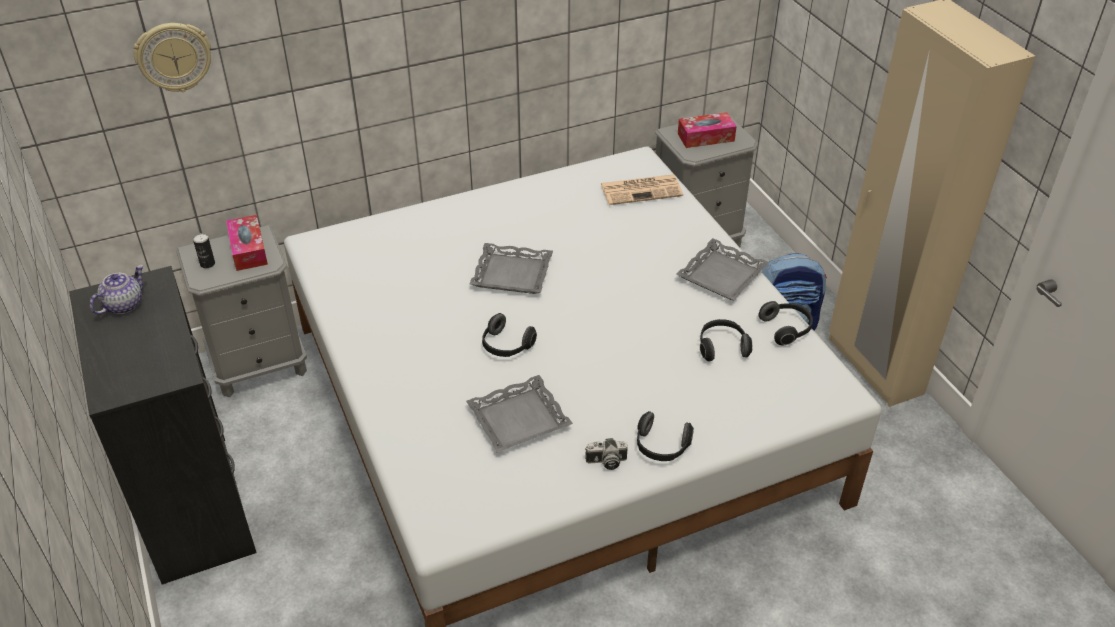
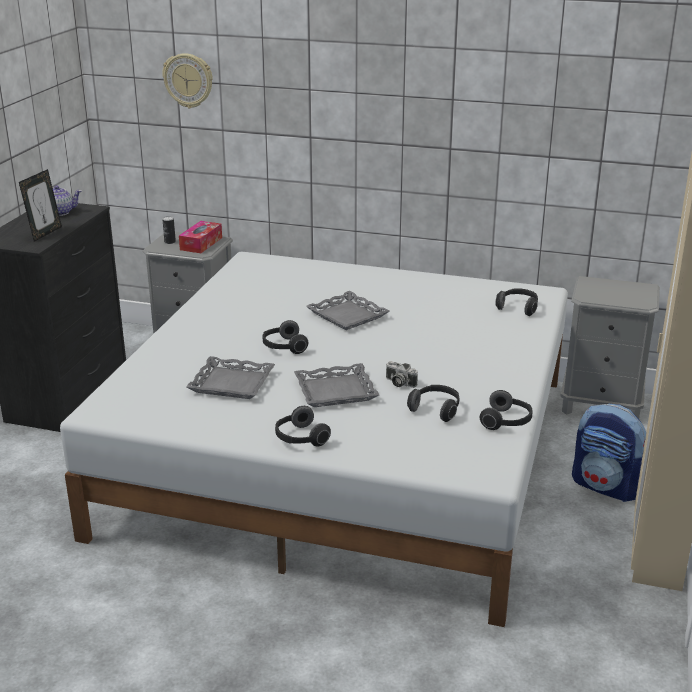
camera: 40 degrees right, 15 degrees down
(160, 348) = (45, 233): none -> picture frame
(606, 462) = (250, 428): camera -> camera (399, 383)
(642, 190) = (518, 308): newspaper -> headphones
(705, 137) = (613, 292): tissue box -> none
(722, 275) = (504, 374): grey tray -> grey tray (335, 391)

